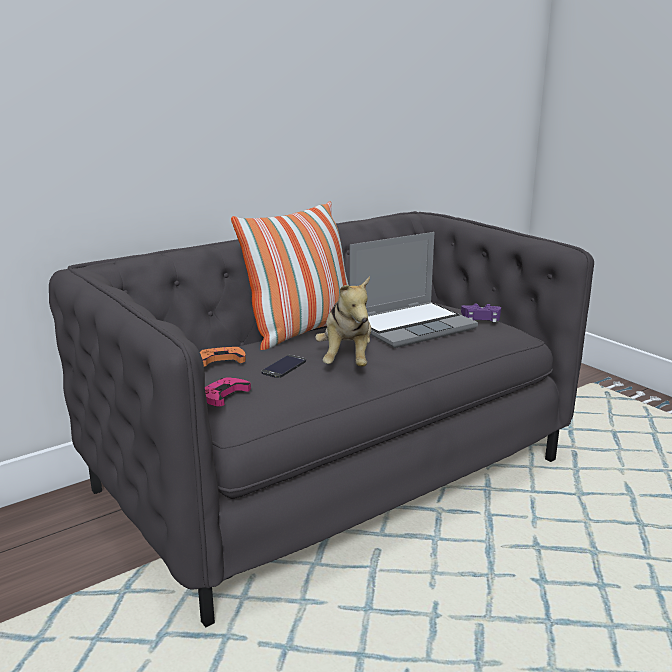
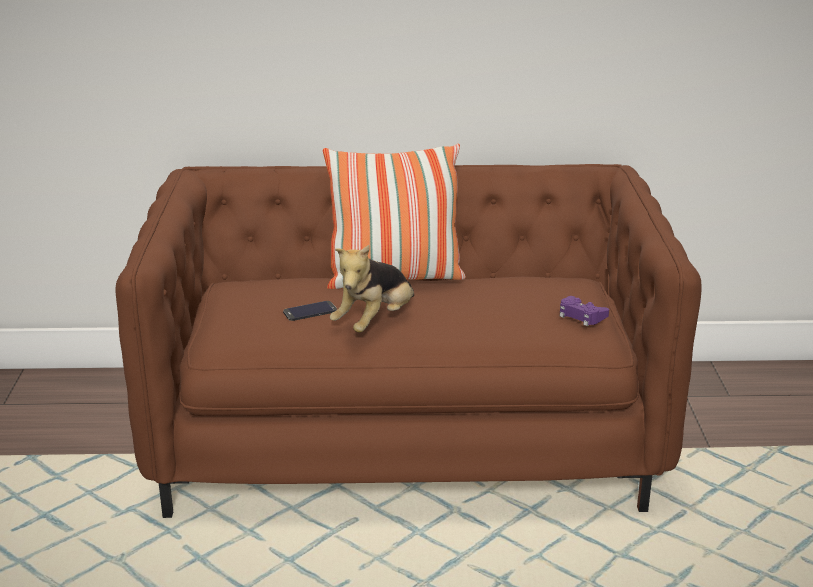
camera: 35 degrees right, 5 degrees up
(221, 360) = (273, 288): orange game controller -> none
(223, 395) = (228, 322): pink game controller -> none
(335, 473) = (406, 438): grey sofa -> brown sofa
(412, 326) = (491, 304): laptop -> none

